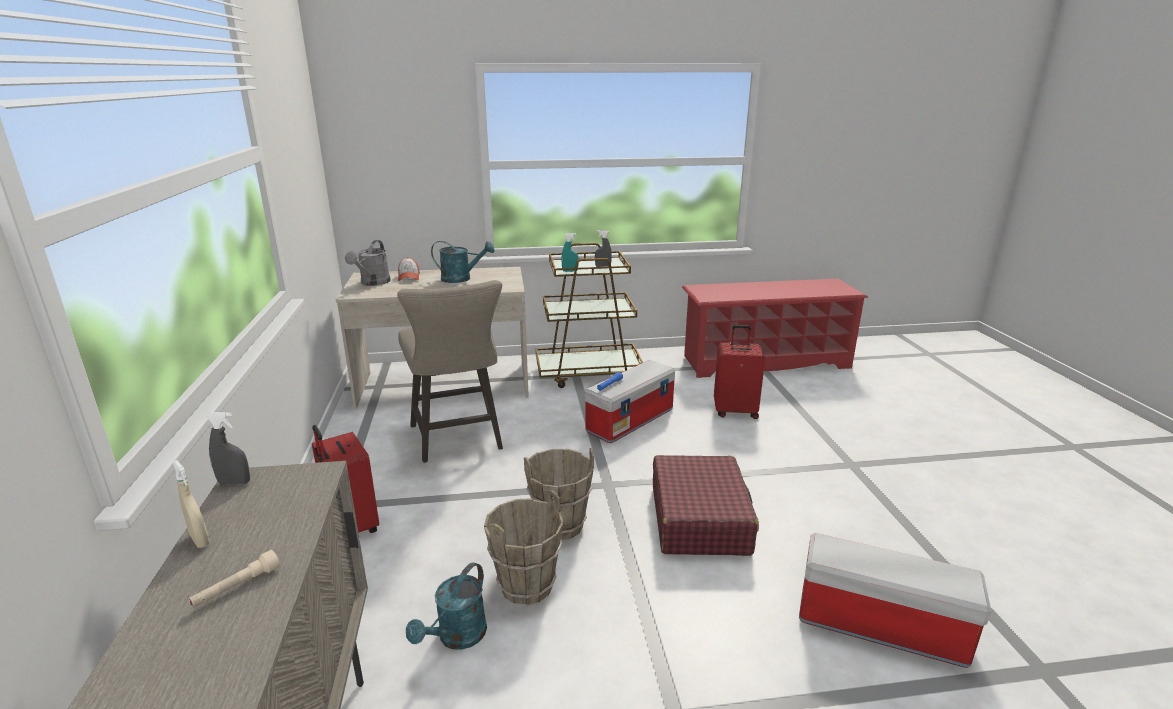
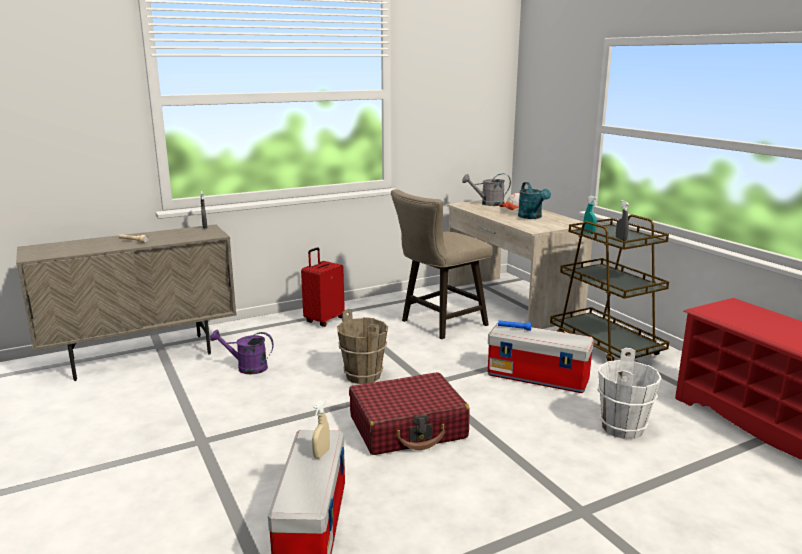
camera: 70 degrees right, 5 degrees down
(200, 540) = (162, 232): beige spray bottle -> beige spray bottle (321, 454)
(457, 638) = (246, 368): turquoise watering can -> purple watering can
(526, 585) = (296, 377): brown bucket -> none
(735, 411) = (623, 428): red suitcase -> white bucket

